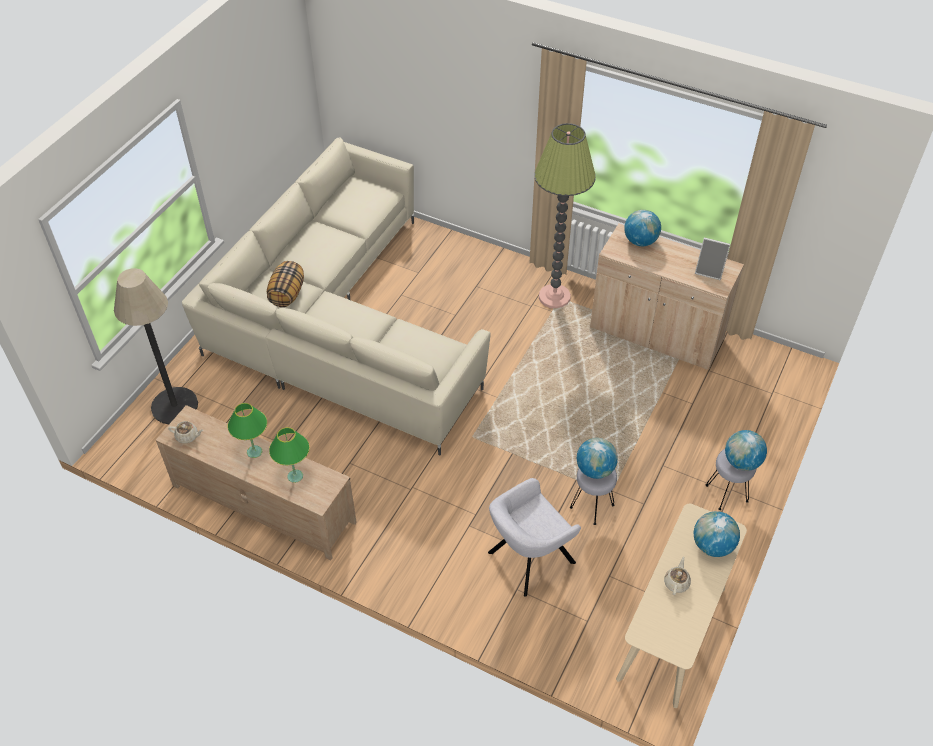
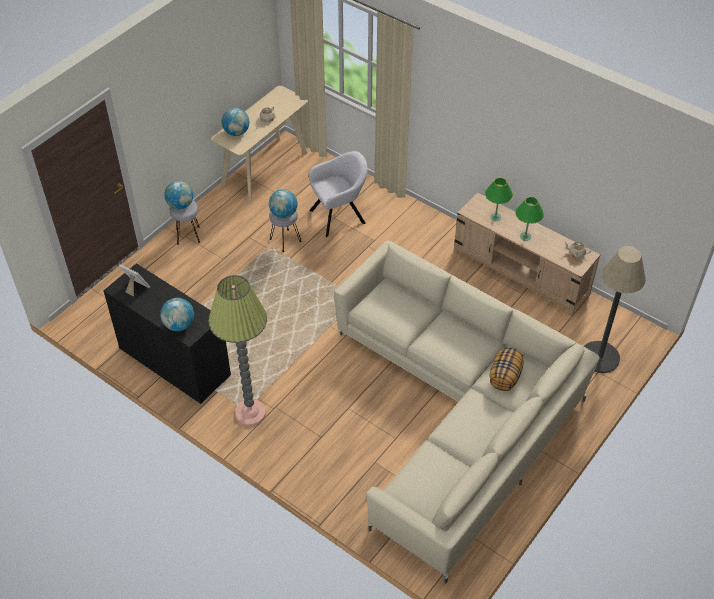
camera: 170 degrees left, 0 degrees up
(656, 333) = (175, 362): beige cabinet -> black cabinet

